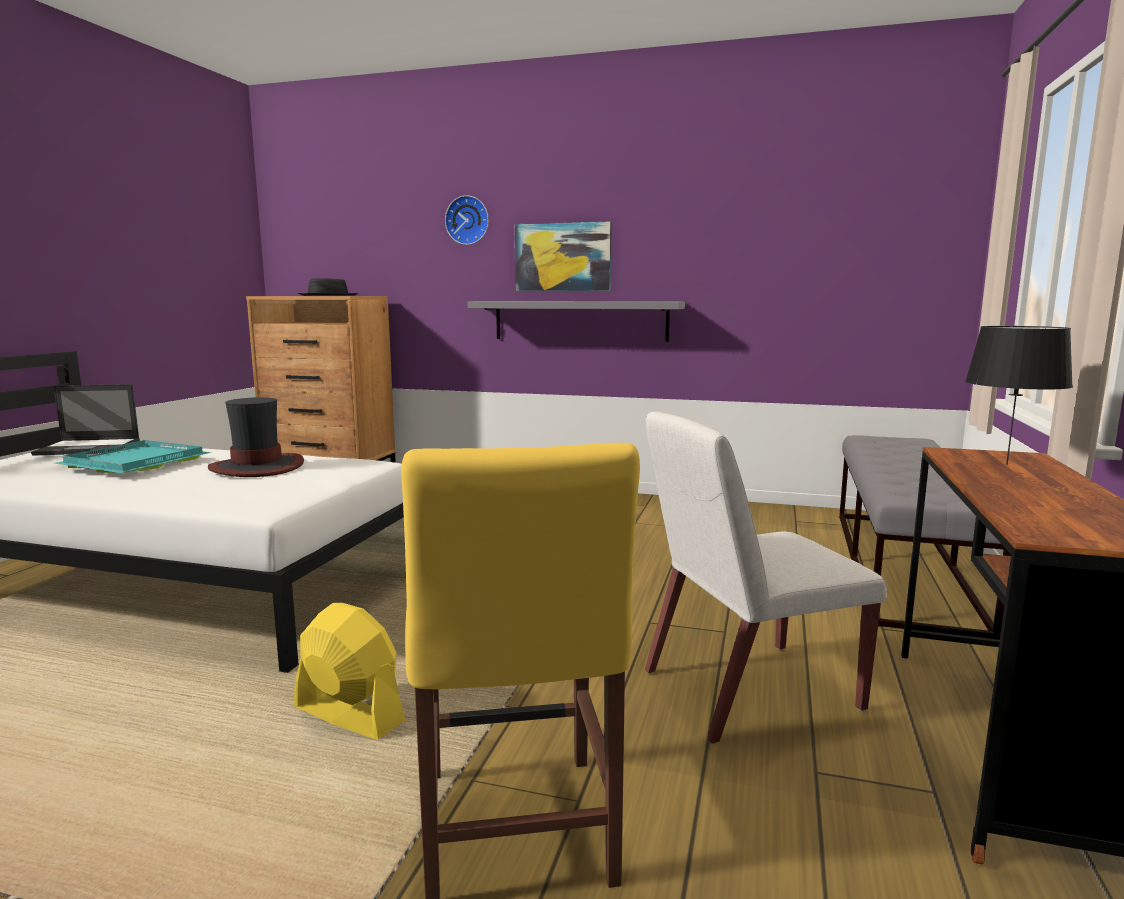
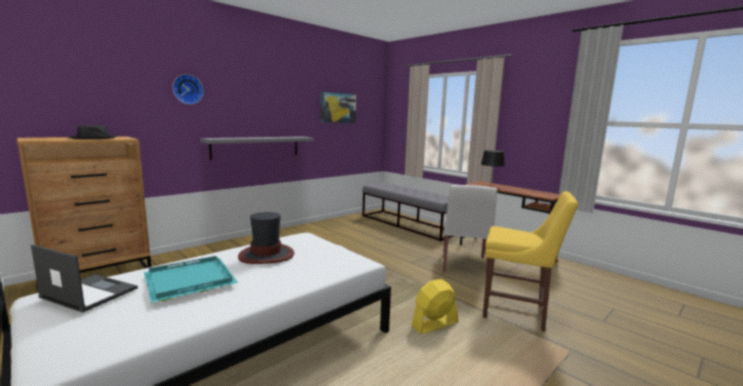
camera: 60 degrees left, 0 degrees up
(89, 448) = (88, 293): laptop -> laptop turned 90 degrees counterclockwise
(563, 257) = (246, 114): picture -> picture (338, 108)

